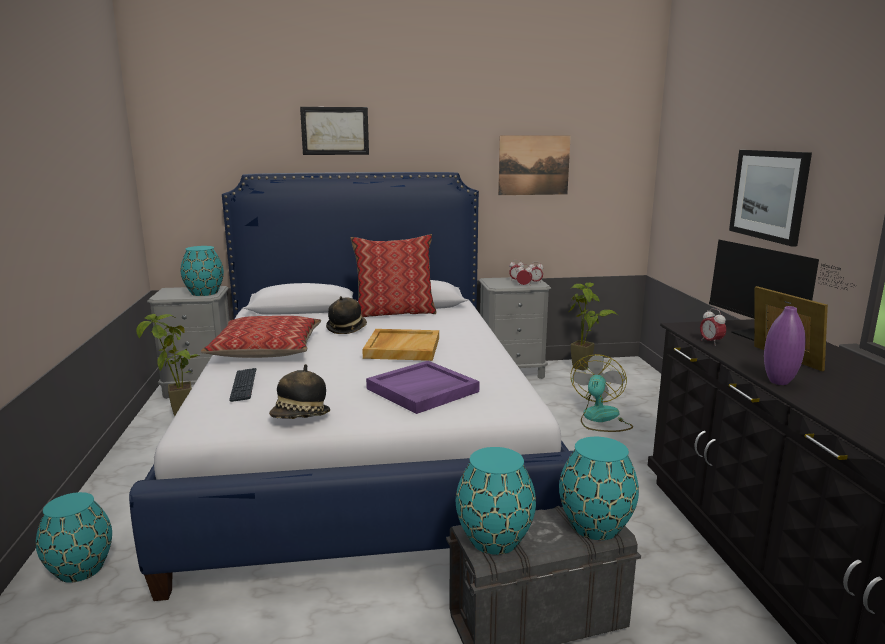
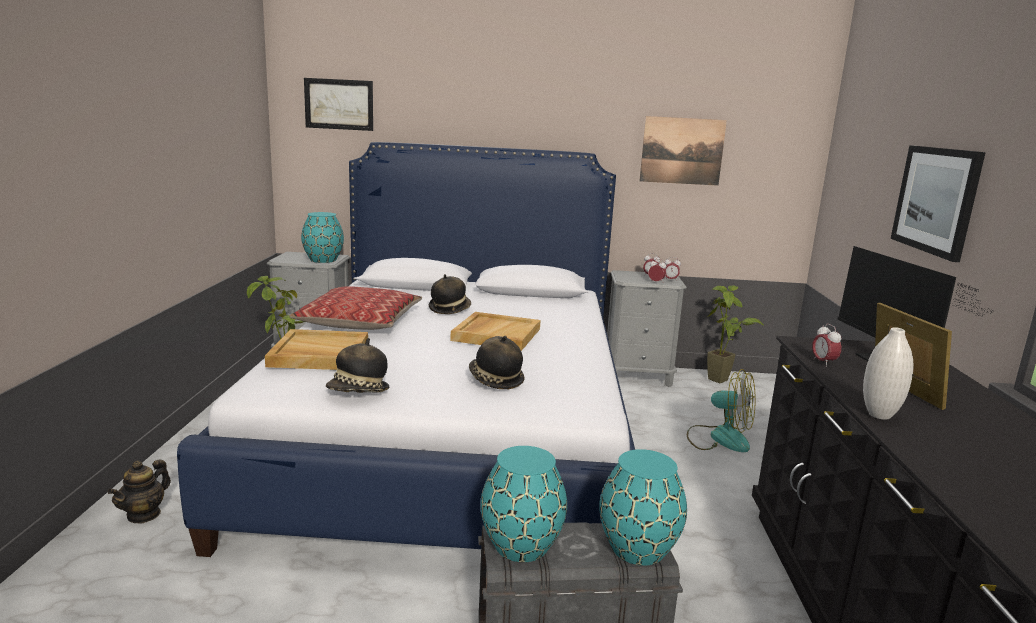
camera: 10 degrees right, 0 degrees up
(82, 569) = (144, 514): turquoise vase -> teapot
(243, 385) = (318, 354): keyboard -> beige tray
(335, 131) = (468, 102): picture -> picture (339, 104)
(395, 313) = (507, 298): pillow -> none
(422, 390) = (495, 380): purple tray -> hat
(600, 419) = (719, 438): fan -> fan turned 90 degrees clockwise
(779, 382) = (879, 415): purple vase -> white vase

